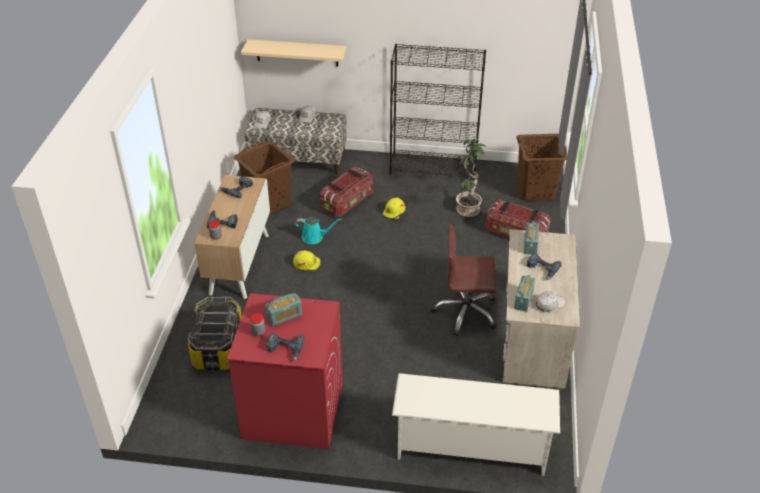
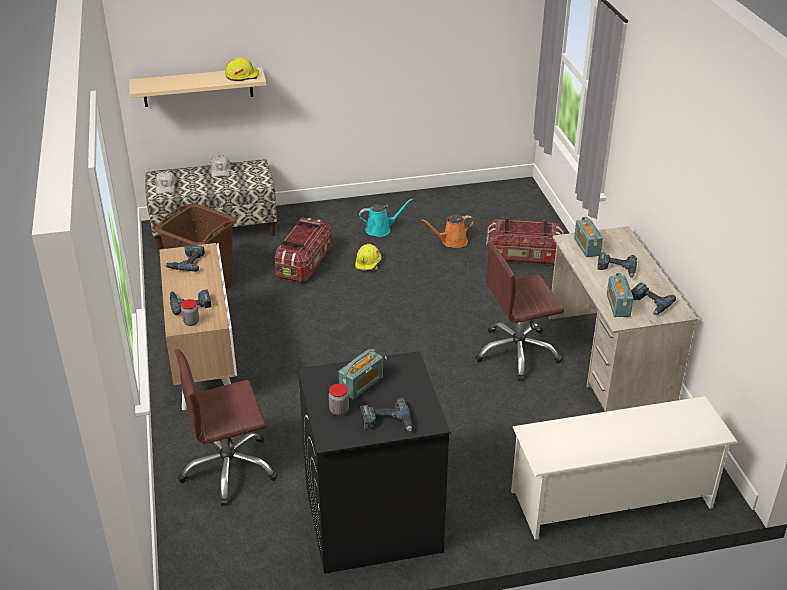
camera: 20 degrees left, 5 degrees down
(217, 346) = (229, 469): storage box -> brown office chair
(292, 410) = (372, 520): red washing machine -> black washing machine
(307, 263) = (292, 343): yellow hard hat -> yellow hard hat (242, 75)
(314, 237) = (285, 311): turquoise watering can -> turquoise watering can (380, 229)
(433, 168) = (387, 206): black bookcase -> none
(467, 209) = (451, 242): potted plant -> orange watering can
(535, 191) = (517, 207): brown laundry basket -> none
(549, 304) = (649, 303): white cap -> power drill

